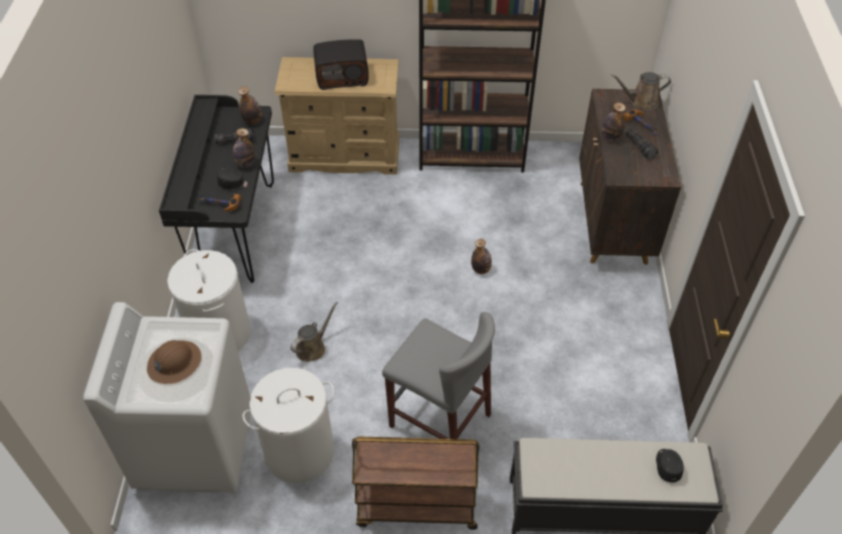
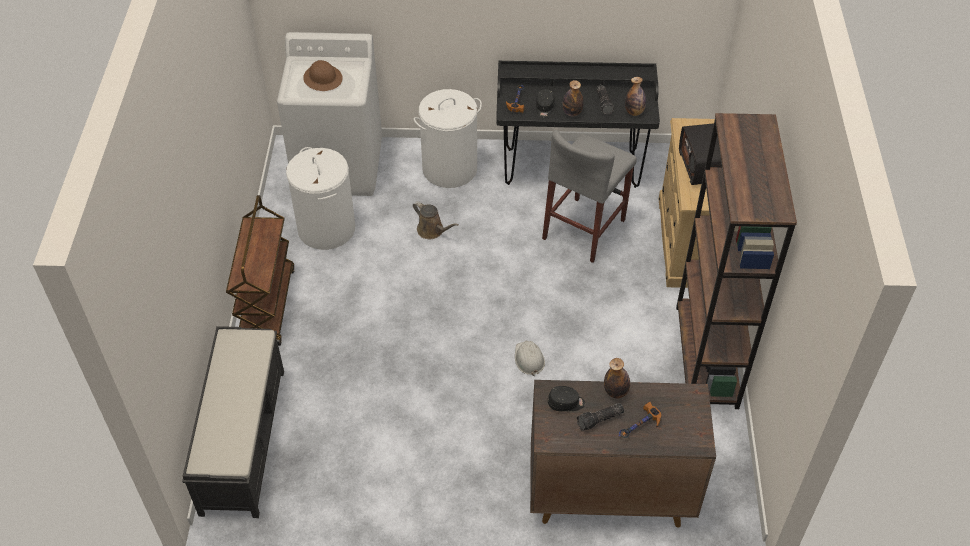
camera: 90 degrees right, 0 degrees up
(439, 420) = (347, 322): grey stool -> grey stool (584, 229)
(481, 269) = (529, 359): bottle -> white hard hat
(641, 101) = (688, 433): brown watering can -> none
(667, 466) = (227, 437): black cap -> black cap (566, 403)

